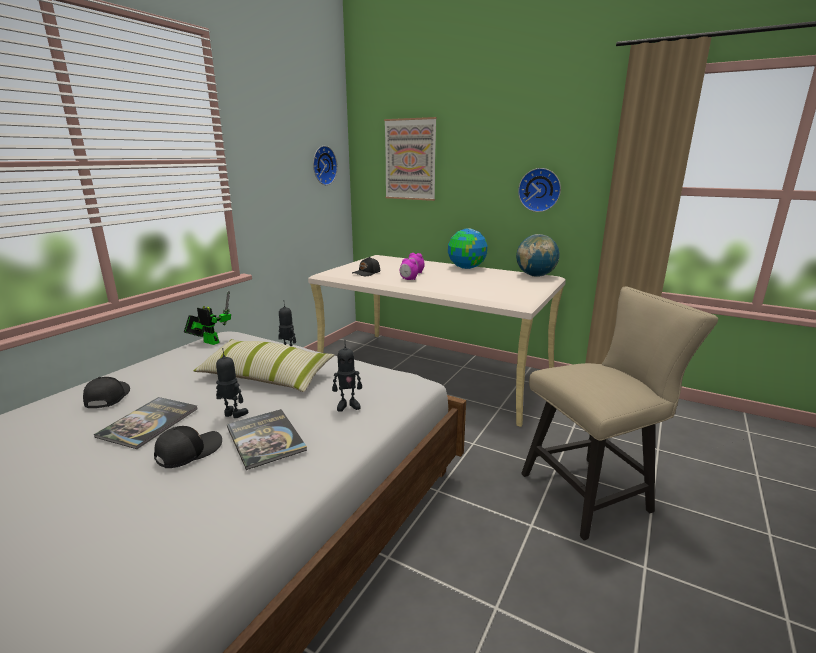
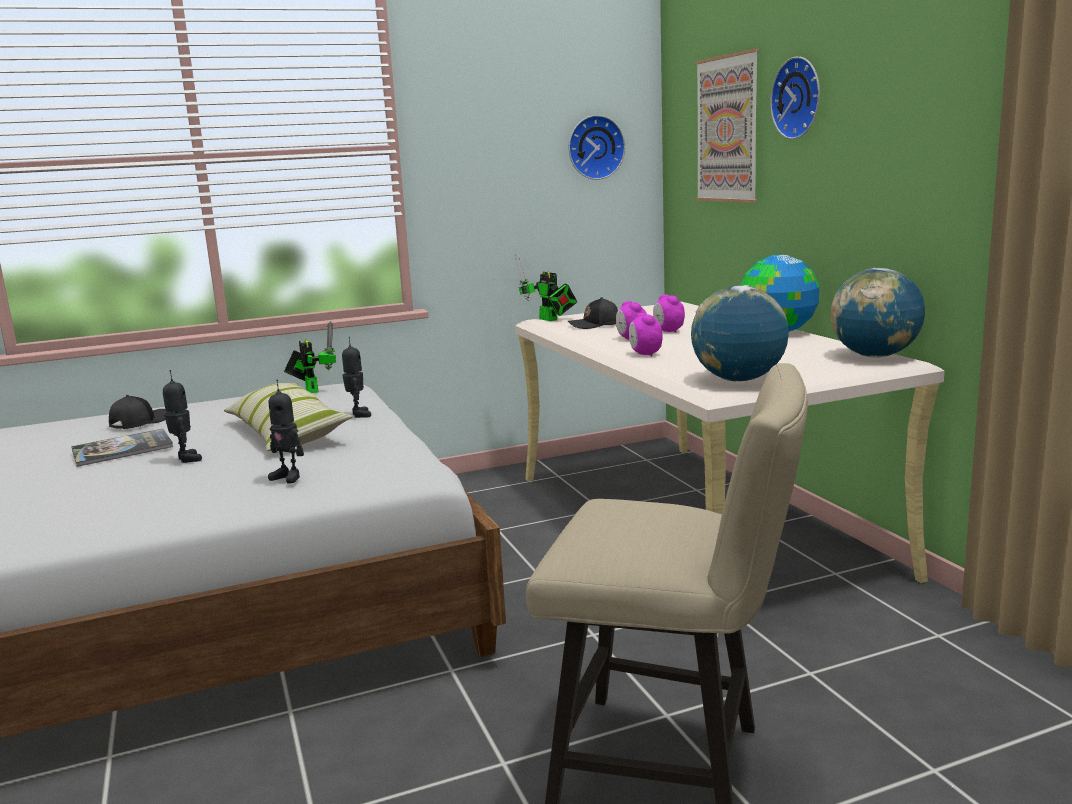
camera: 40 degrees right, 5 degrees down
(188, 452) = (99, 479): black cap -> none
(265, 439) = (163, 485): book -> none
(331, 272) = (550, 320): none -> toy robot
(438, 287) = (645, 354): none -> alarm clock
(516, 296) = (739, 380): none -> globe
(540, 190) = (902, 176): wall clock -> wall clock (799, 98)

